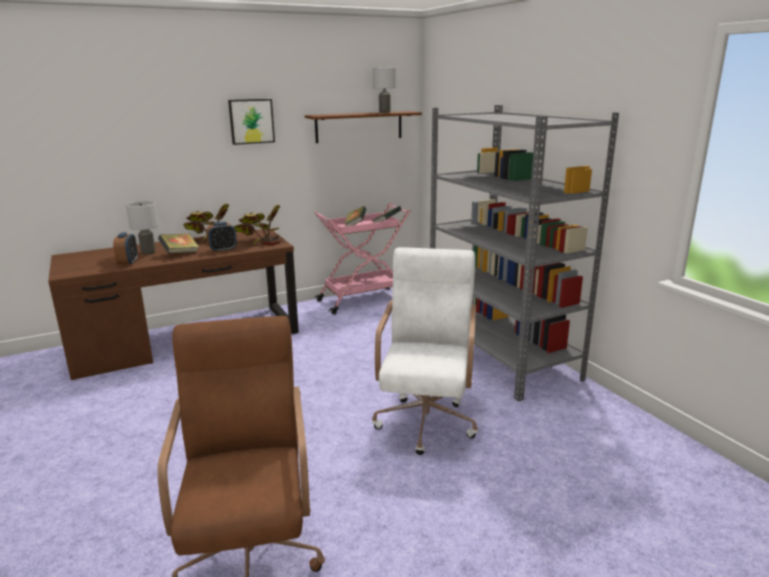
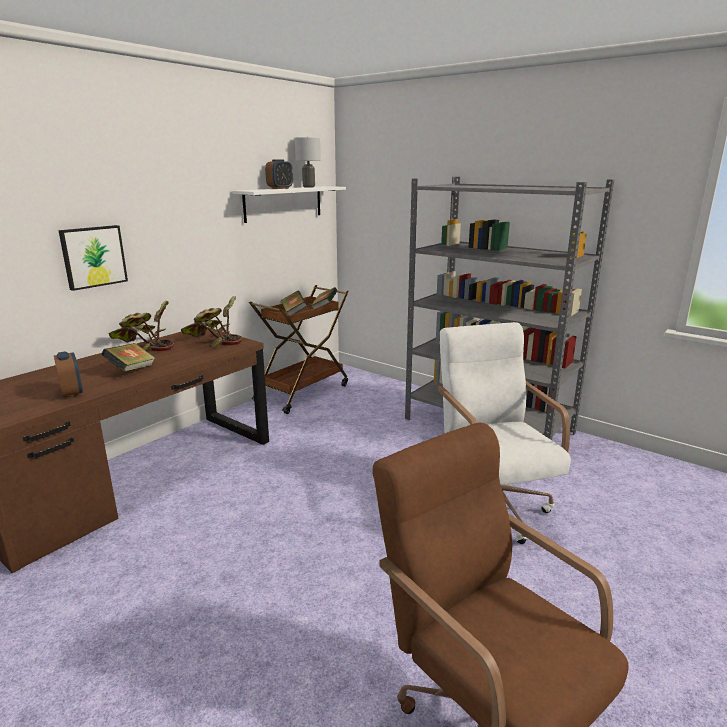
camera: 25 degrees left, 0 degrees up
(148, 253) = (84, 375): white table lamp -> none
(223, 250) = (183, 358): alarm clock -> alarm clock (280, 188)
(251, 121) = (178, 198): picture -> picture (93, 256)
(359, 126) = (283, 203): brown shelf -> white shelf
(363, 300) = (303, 393): pink cart -> brown cart

